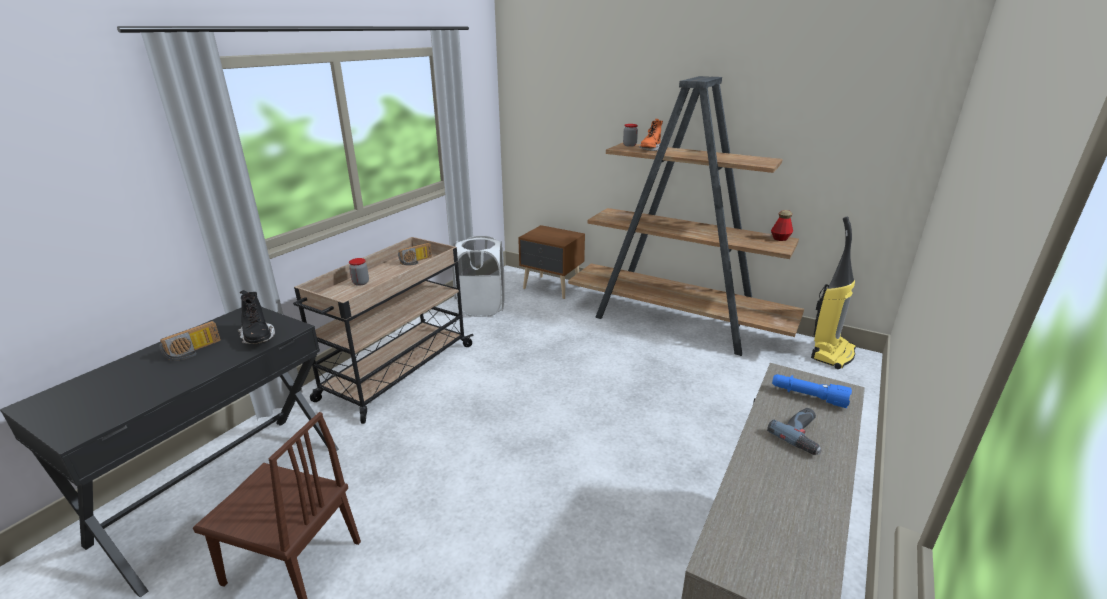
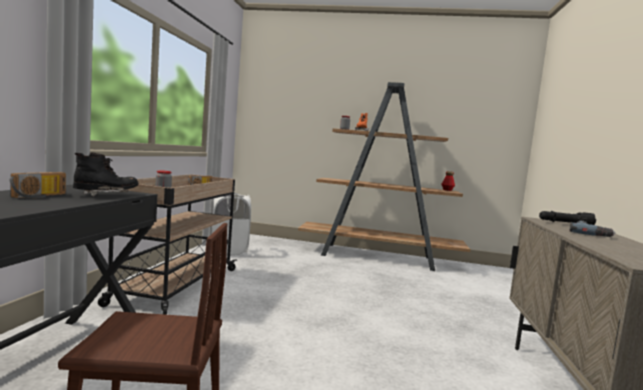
camera: 20 degrees left, 20 degrees down
(258, 337) = (106, 195): black boot -> black boot turned 90 degrees counterclockwise
(552, 288) = (275, 242): brown nightstand -> none
(808, 396) = (565, 224): blue flashlight -> black flashlight
(831, 353) = (485, 269): vacuum cleaner -> none

